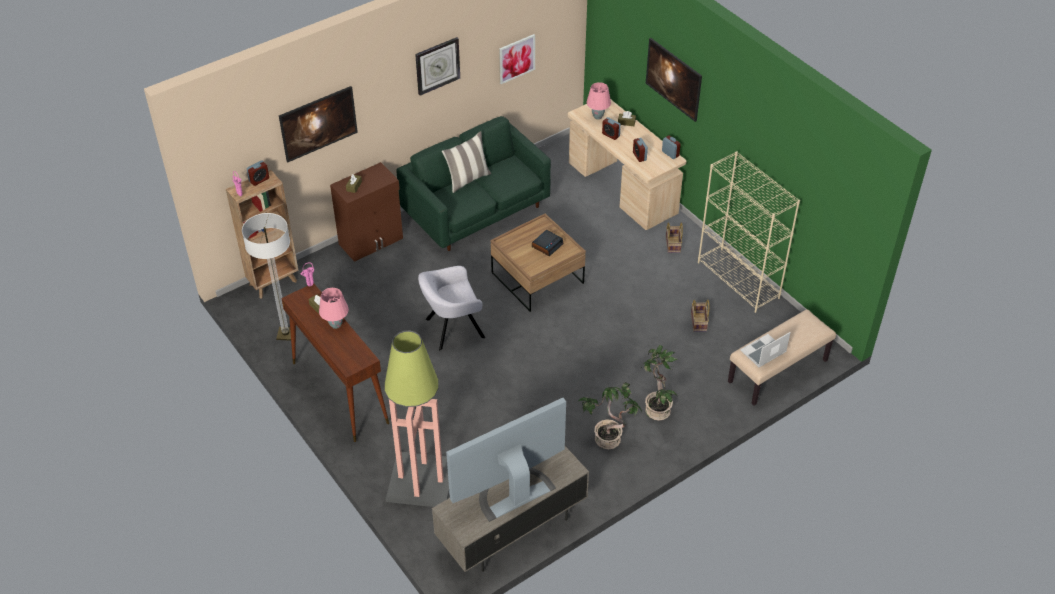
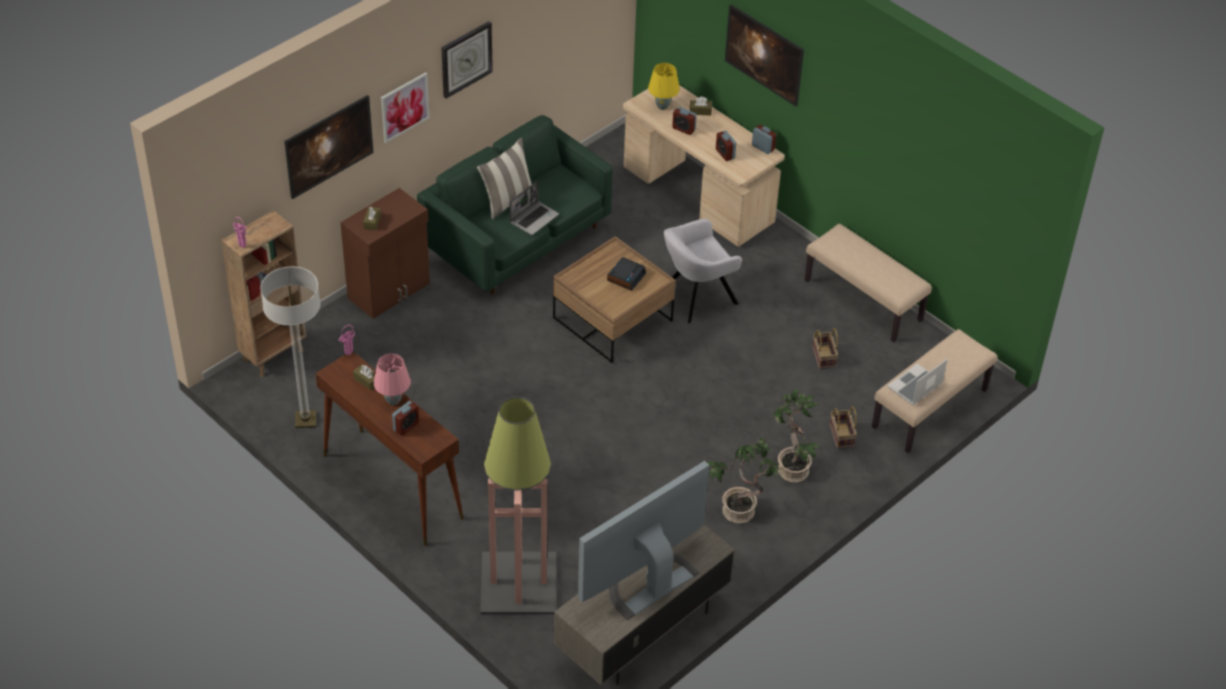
camera: 10 degrees left, 0 degrees up
(259, 180) = (262, 225): alarm clock -> alarm clock (406, 426)
(452, 329) = (518, 393): grey armchair -> grey armchair (696, 297)
(485, 194) = (534, 218): none -> laptop
(516, 58) = (556, 40): picture -> picture (404, 107)
(598, 117) = (663, 106): pink table lamp -> yellow table lamp
(673, 245) = (775, 262): basket -> basket (842, 436)
(738, 280) = (864, 300): beige bookcase -> beige bench

